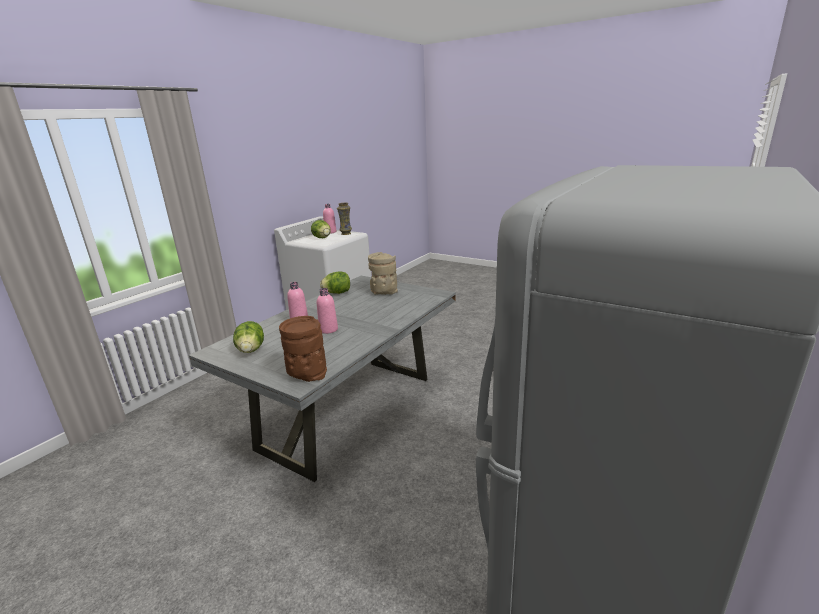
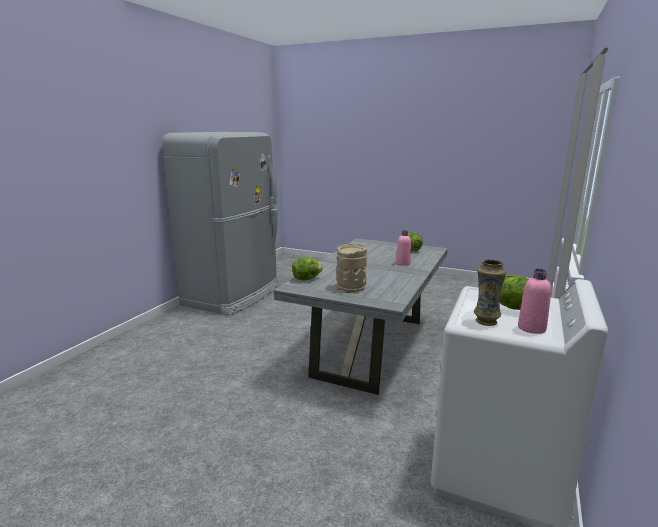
camera: 170 degrees right, 5 degrees down
(307, 374) = (361, 243): brown vase -> none
(328, 330) = (373, 259): pink bottle -> none
(337, 293) = (402, 286): lettuce -> lettuce (306, 279)

